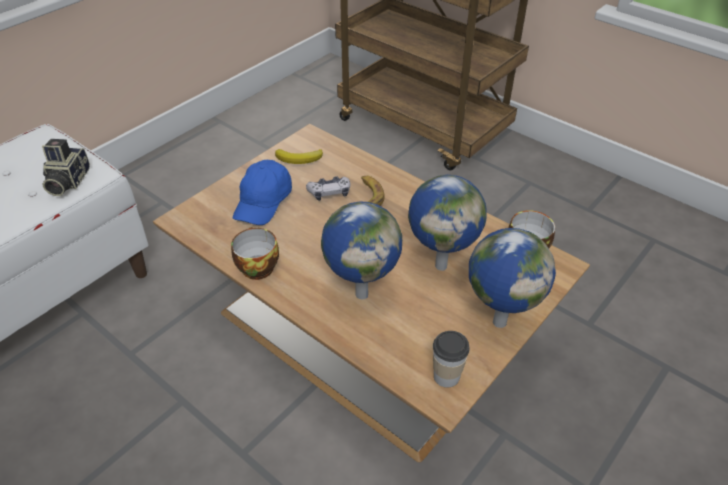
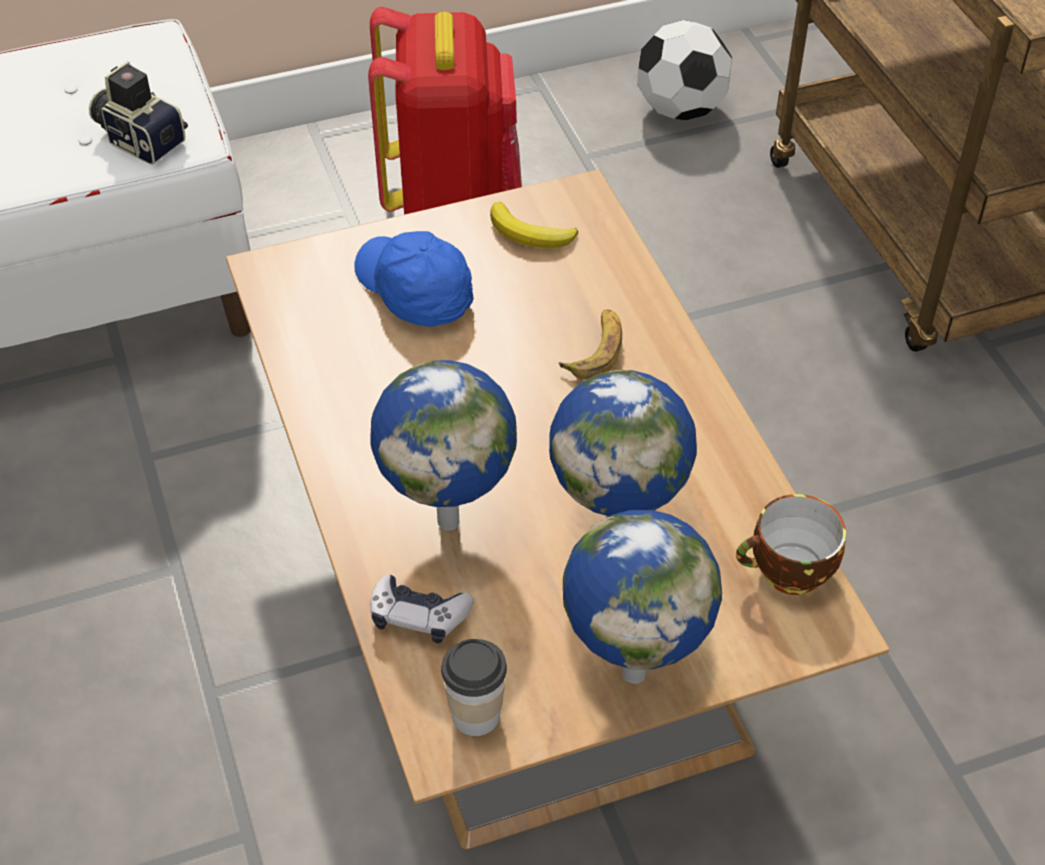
camera: 30 degrees right, 5 degrees up
(67, 181) = (141, 138): camera -> camera turned 90 degrees clockwise
(210, 181) = (450, 202): none -> red backpack
(256, 267) = (322, 401): cup -> none
(264, 202) = (413, 292): blue cap -> blue cap turned 90 degrees clockwise
(288, 111) = (681, 109): none -> football
(329, 192) = (532, 318): game controller -> game controller (418, 616)

